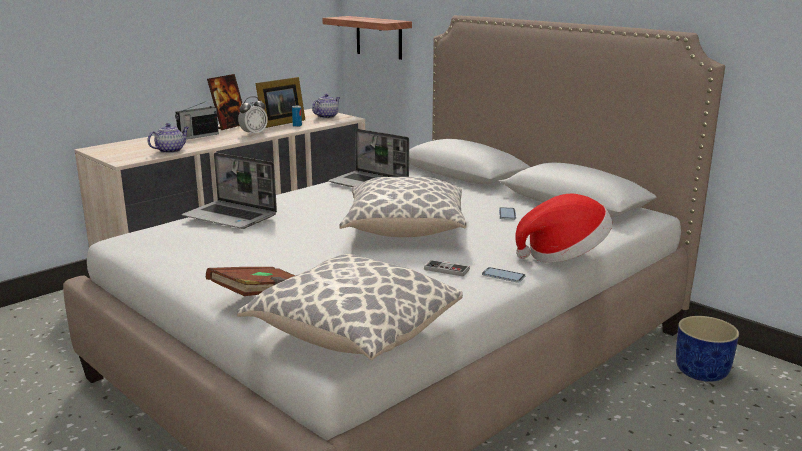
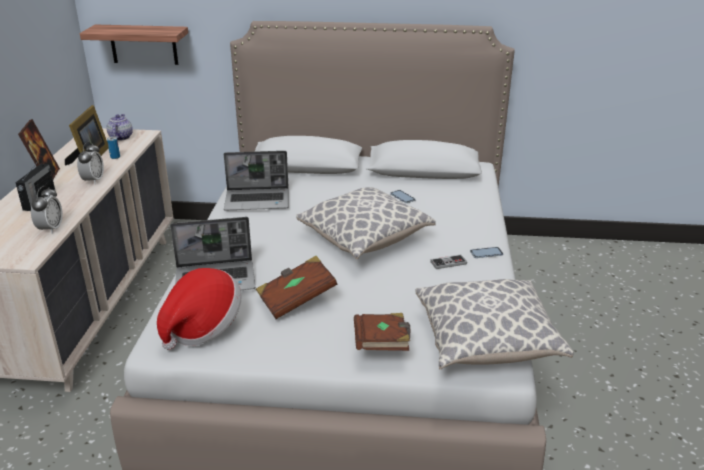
camera: 40 degrees left, 10 degrees up
(170, 150) = (50, 229): teapot -> alarm clock
(259, 246) = (296, 299): none -> brown book
(564, 255) = (489, 221): hat -> hat (202, 327)
(702, 372) = (529, 263): blue planter -> none

